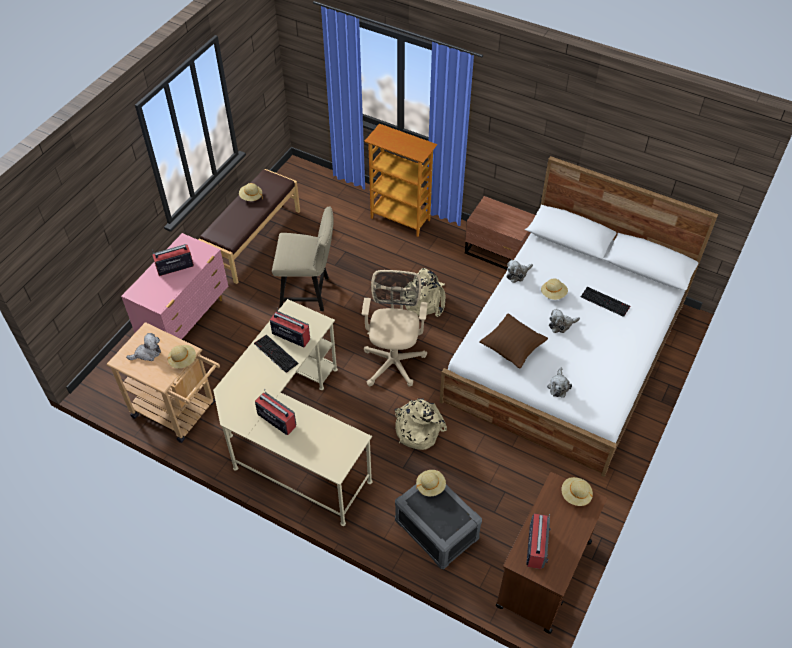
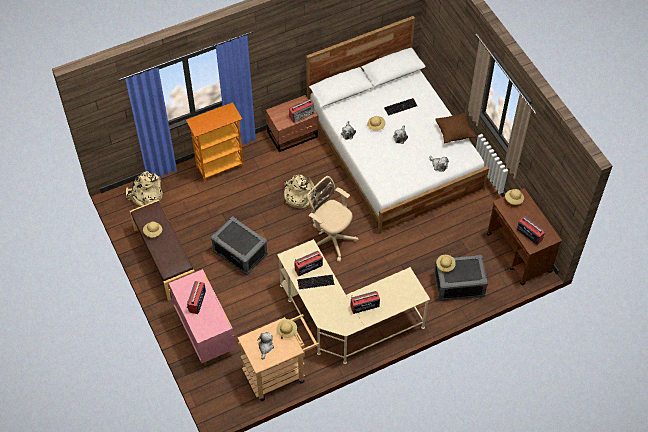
camera: 55 degrees left, 5 degrees up
(309, 293) = (240, 252): beige chair -> grey storage box
(417, 429) = (389, 255): beige backpack -> beige backpack (145, 195)
(507, 228) = (302, 115): none -> radio
(512, 348) = (398, 169): brown pillow -> brown pillow (454, 133)

